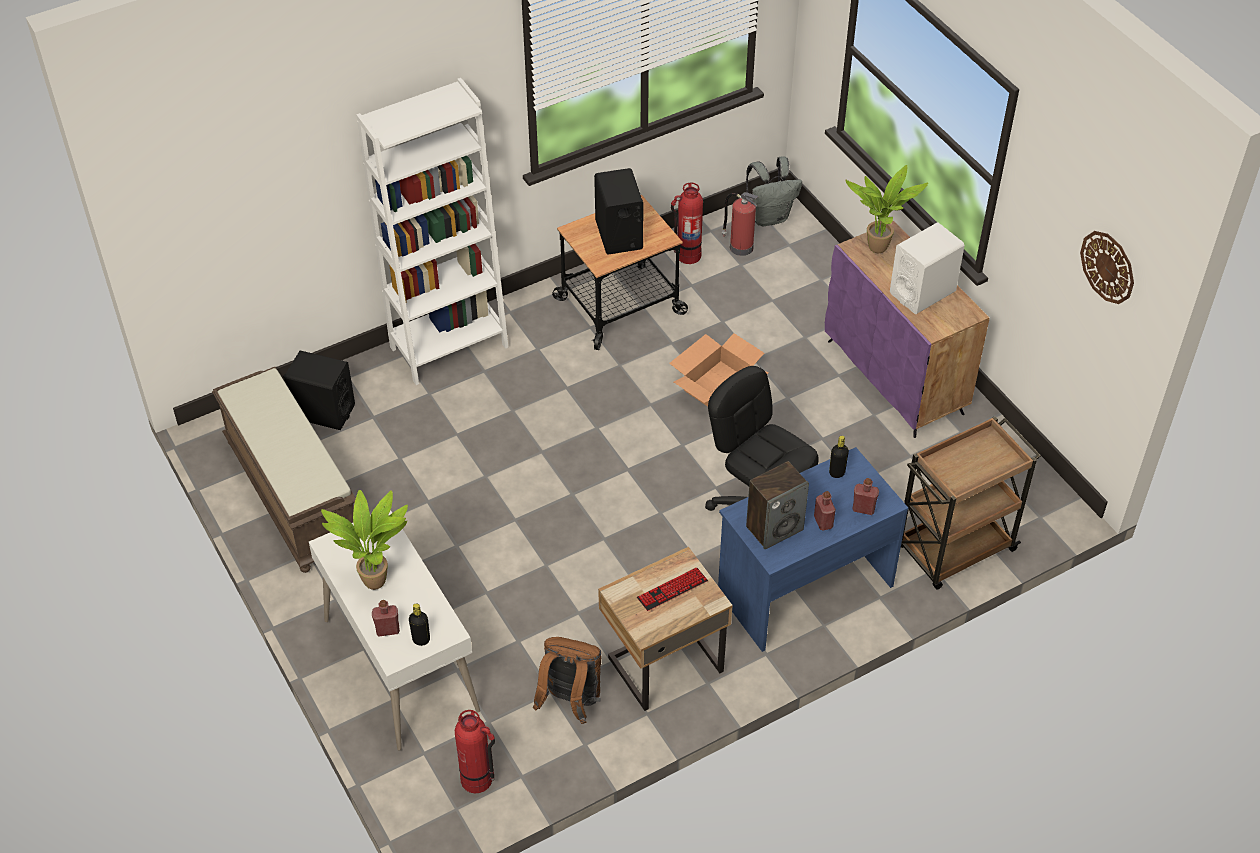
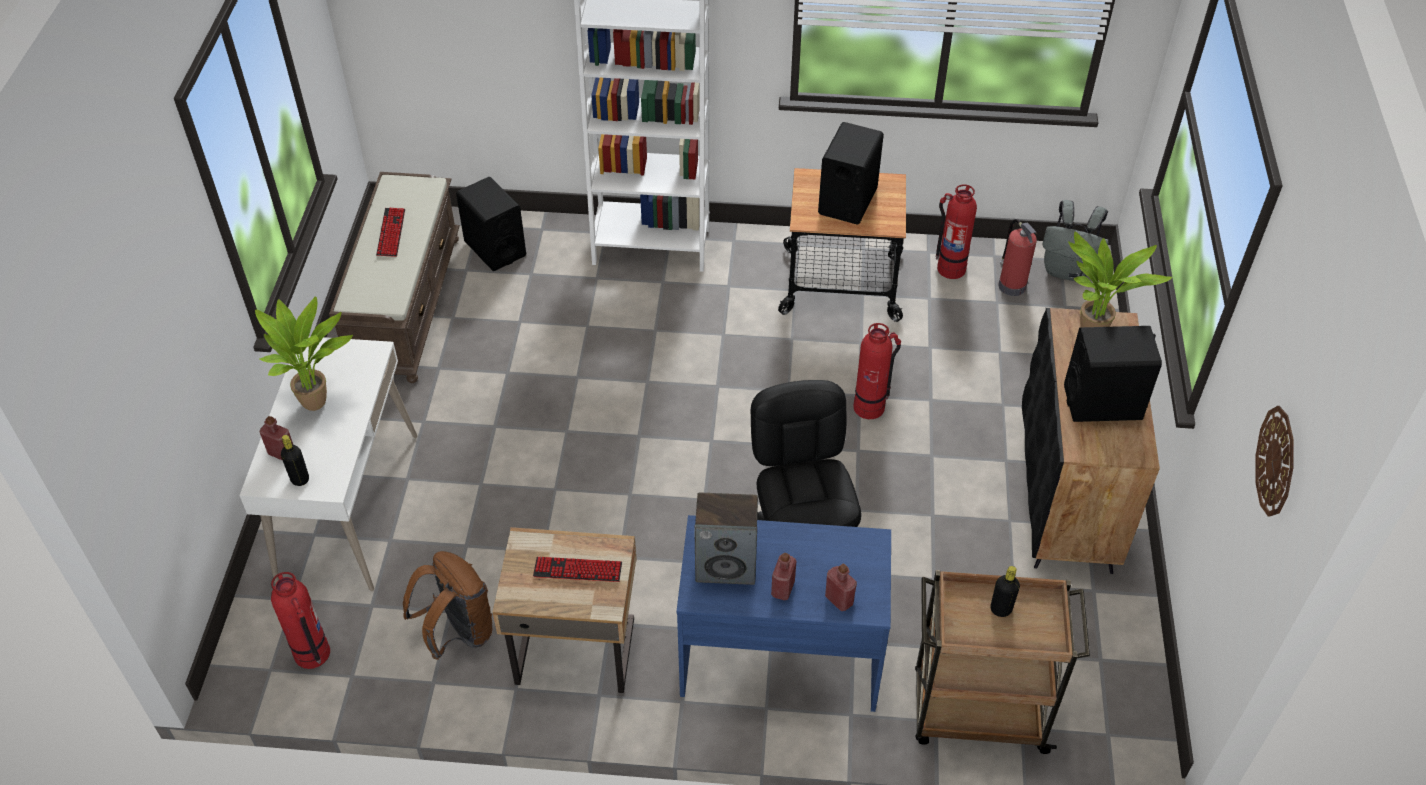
camera: 35 degrees right, 0 degrees up
(275, 432) = (391, 233): none -> keyboard
(717, 386) = (870, 407): cardboard box -> fire extinguisher
(837, 473) = (845, 545): black bottle -> black bottle (1001, 609)
(896, 377) = (1067, 495): purple cabinet -> black cabinet
(922, 292) = (1103, 402): white speaker -> black speaker

